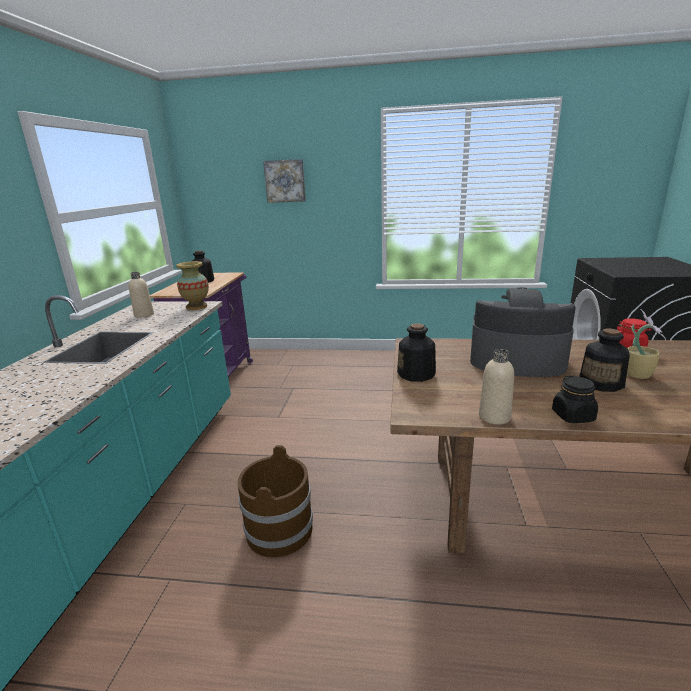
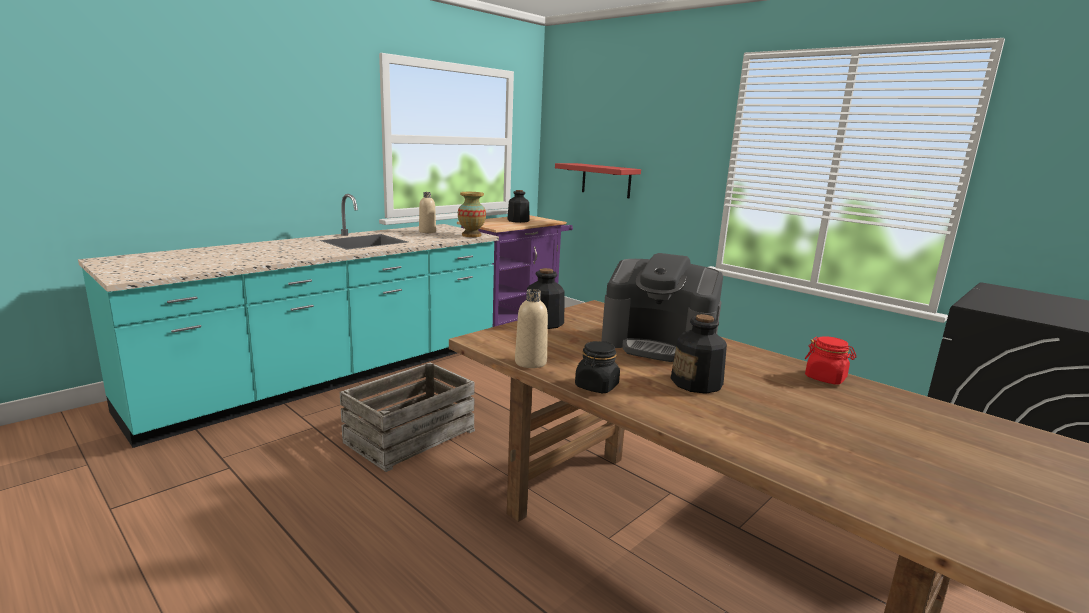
camera: 35 degrees right, 5 degrees down
(265, 228) = (606, 180): none -> red shelf
(279, 529) = (410, 436): brown bucket -> crate
(285, 181) = (633, 131): picture -> none
(515, 360) = (659, 344): coffee machine -> coffee machine turned 150 degrees clockwise
(638, 374) = (761, 393): potted plant -> none

